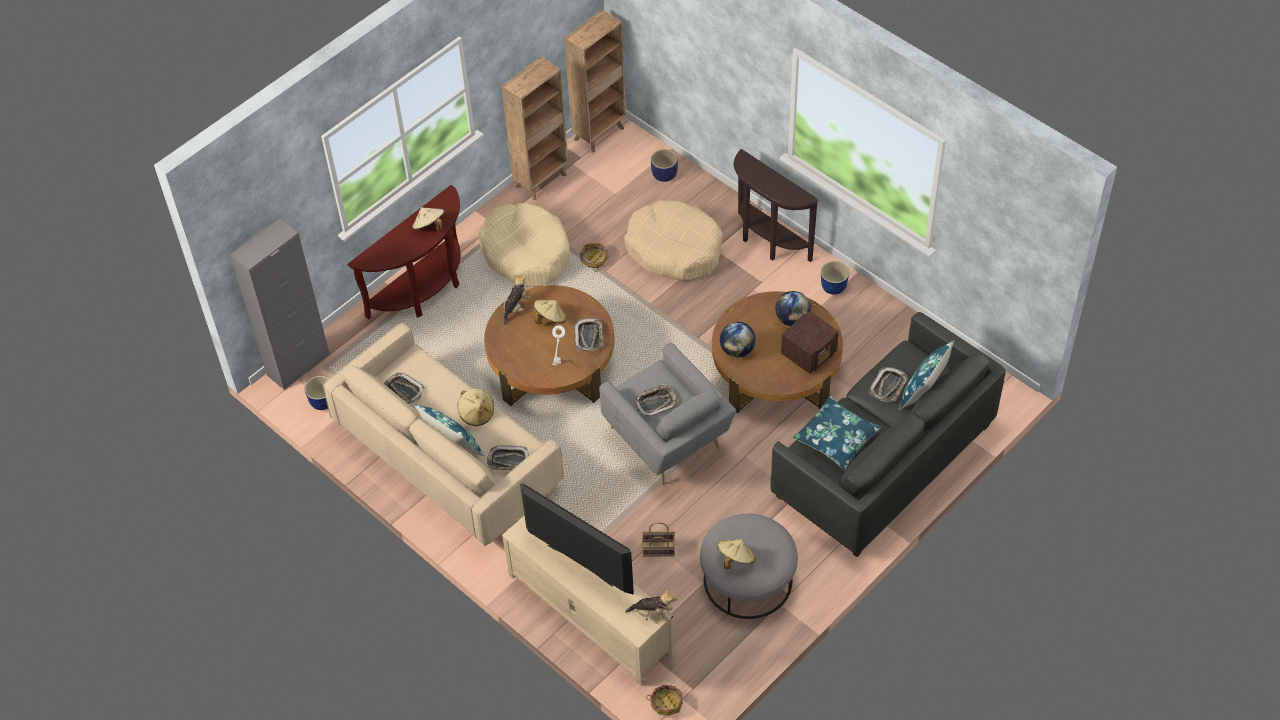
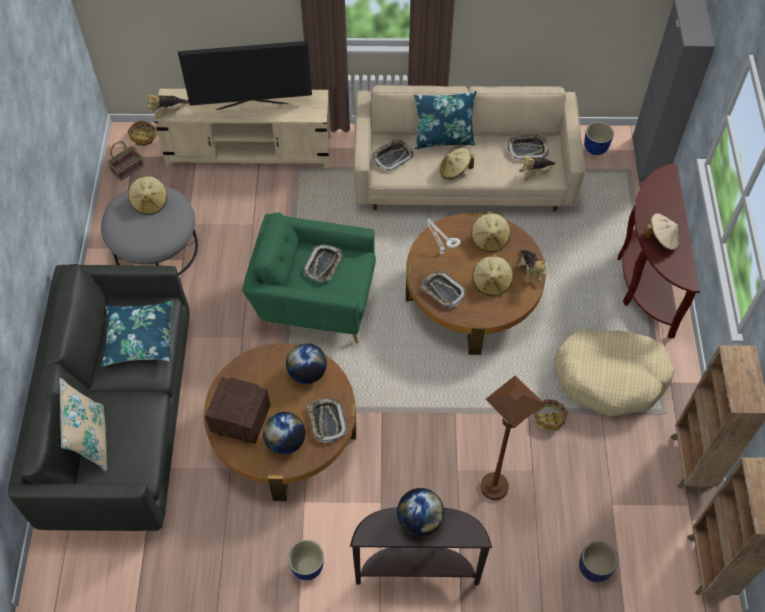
camera: 135 degrees right, 5 degrees up
(423, 368) = (535, 173): none -> plush toy
(515, 347) = (489, 239): none -> beige hat
(657, 549) = (243, 222): basket -> basket (128, 168)
(667, 442) = (315, 303): grey armchair -> green armchair
(674, 249) = (494, 487): beige dog bed -> brown floor lamp
(766, 184) = (419, 520): none -> globe
(809, 353) = (240, 419): radio -> radio turned 105 degrees clockwise
(888, 387) = (128, 418): tray -> tray (327, 421)
(923, 392) = (91, 439): blue pillow -> beige pillow

